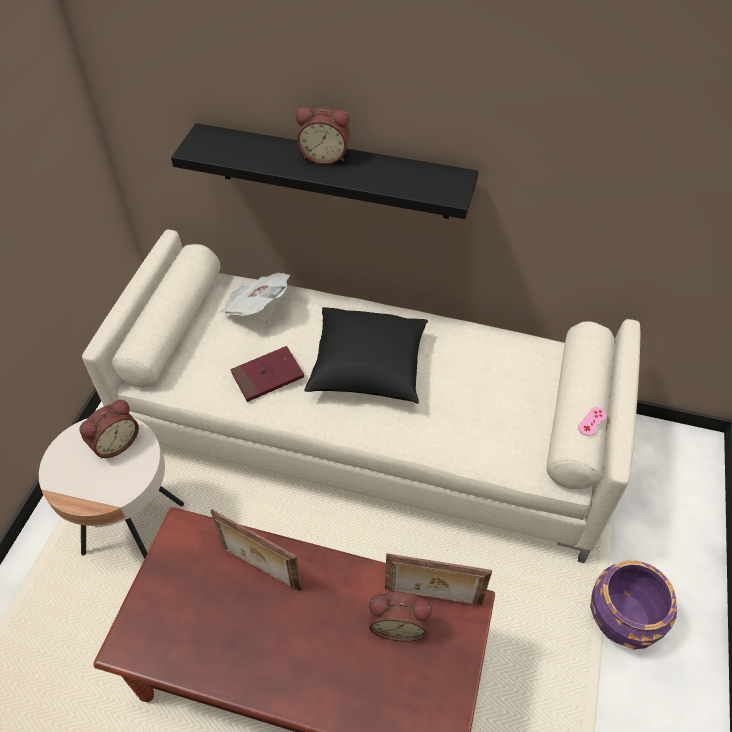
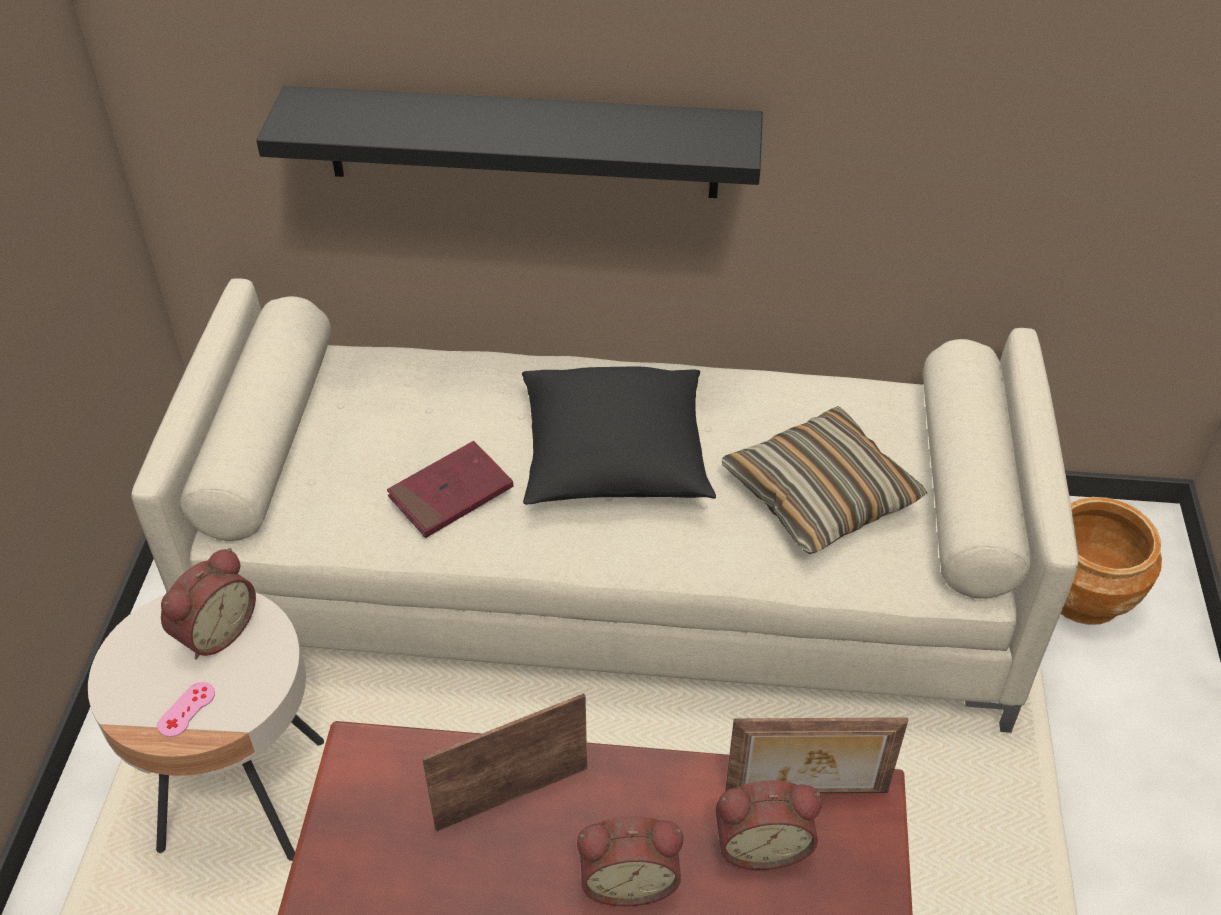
camera: 10 degrees left, 5 degrees down
(256, 307) = (405, 389): newspaper -> none
(260, 569) = (511, 795): picture frame -> picture frame turned 135 degrees clockwise
(324, 155) = (512, 113): alarm clock -> alarm clock (628, 878)
(486, 407) = (820, 495): none -> pillow
(592, 421) = (1001, 484): pink game controller -> pink game controller (186, 709)
(622, 619) = (1090, 809): purple planter -> none
(649, 482) = (1083, 594): none -> brown planter

